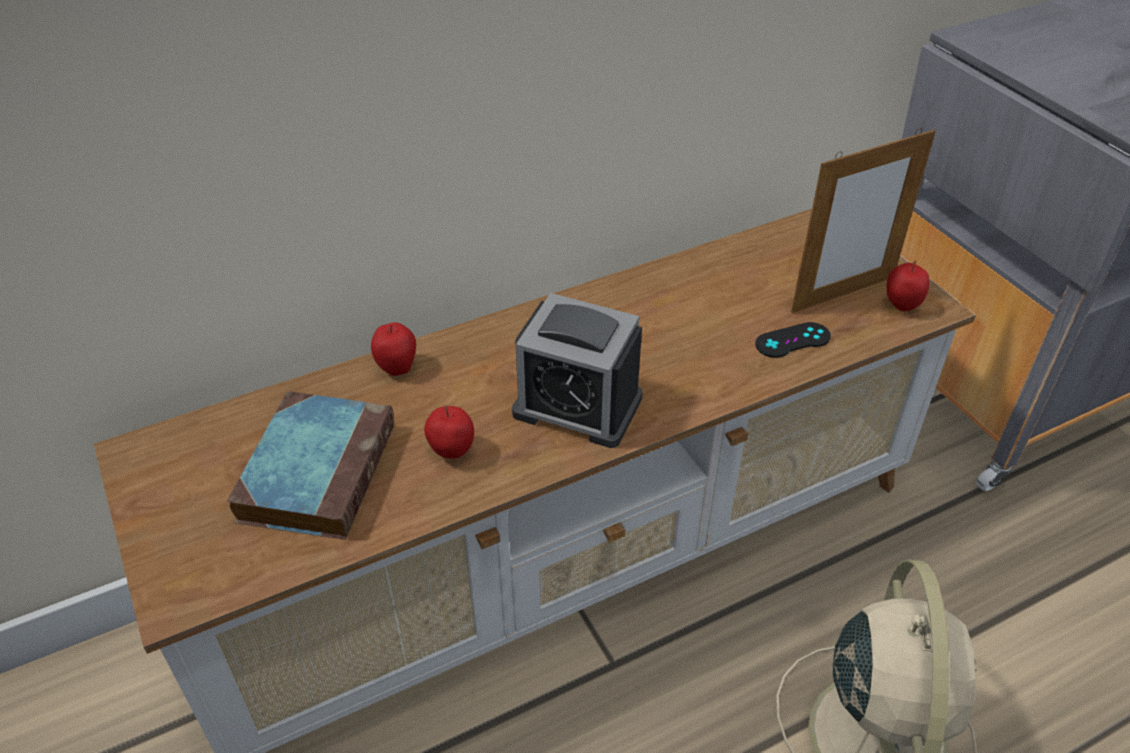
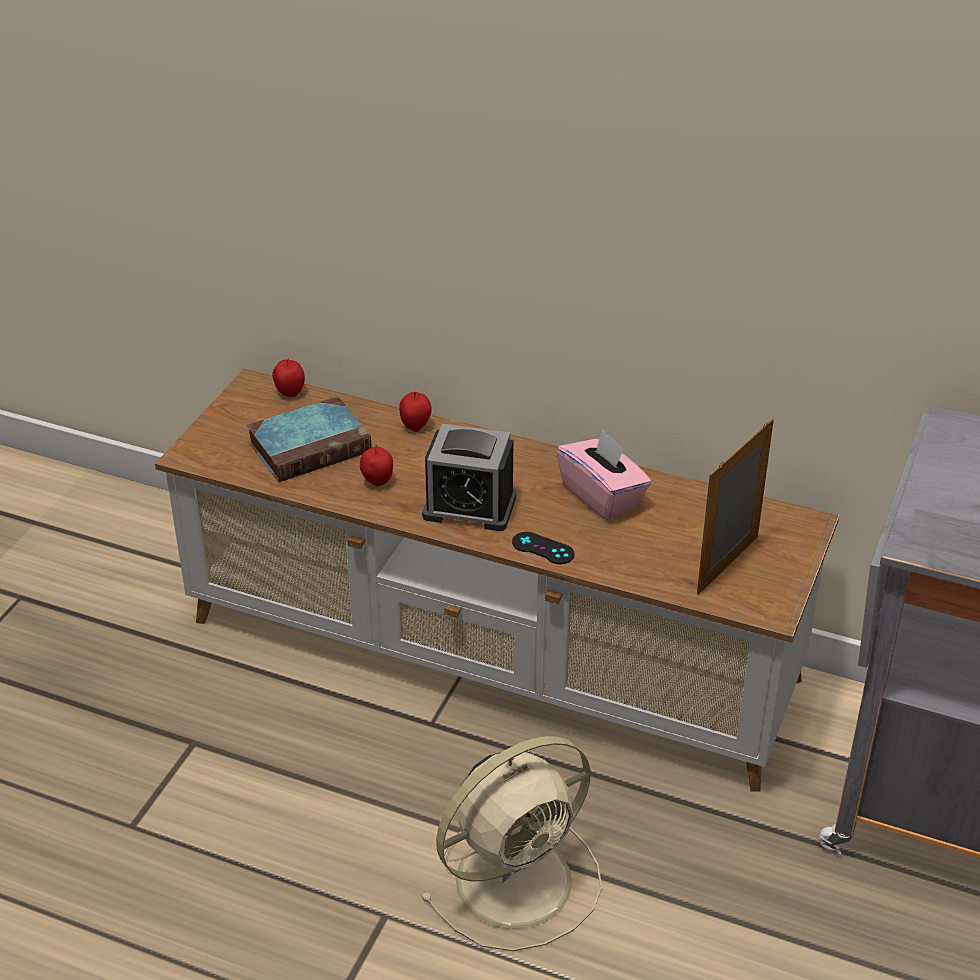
camera: 50 degrees right, 5 degrees down
(577, 406) = (469, 506): alarm clock -> alarm clock turned 60 degrees counterclockwise
(663, 309) = (602, 496): none -> pink tissue box
(792, 340) = (645, 563): black game controller -> black game controller (543, 548)
(843, 294) = (728, 565): picture frame -> picture frame turned 105 degrees clockwise
(901, 306) = (751, 597): apple -> apple (290, 393)

